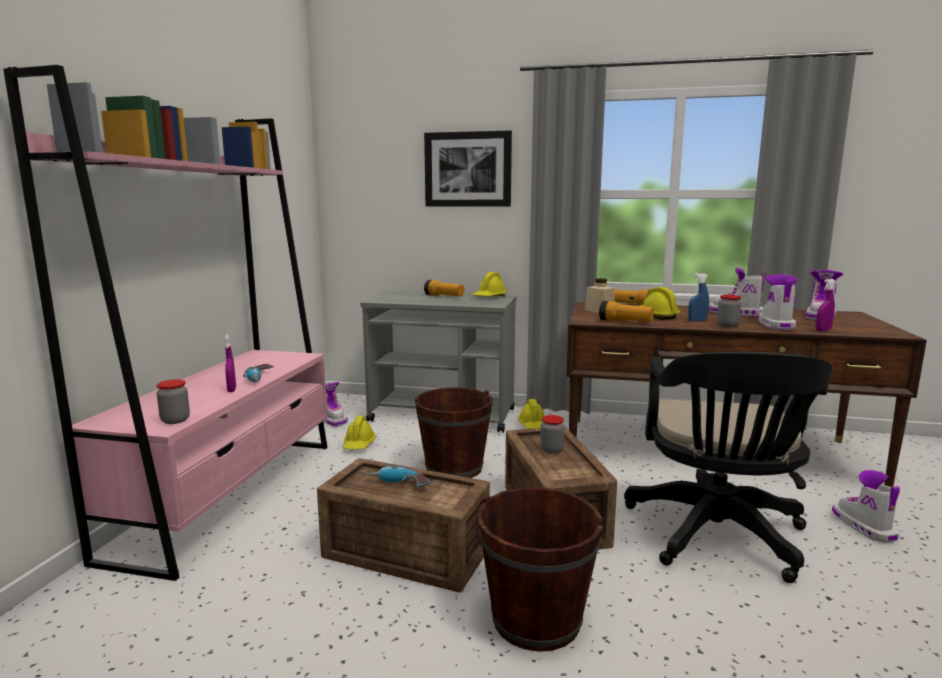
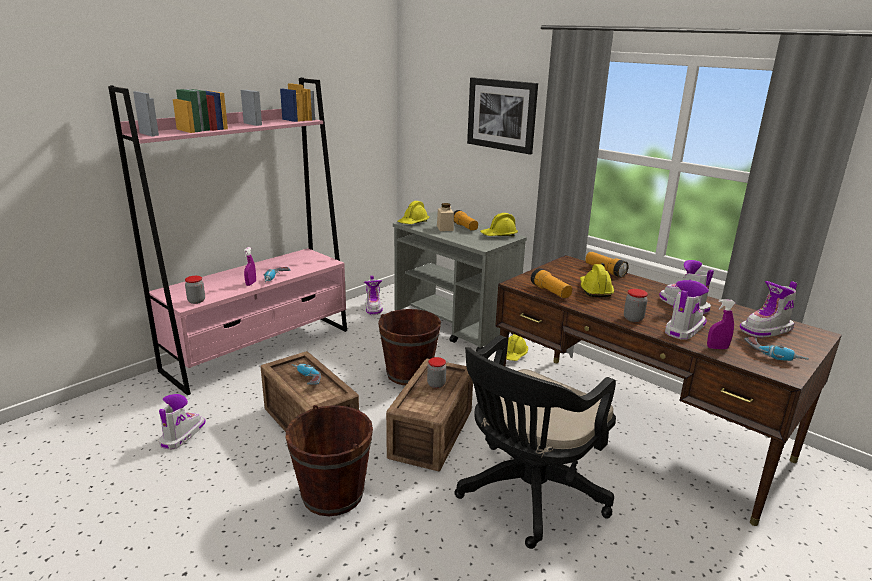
camera: 30 degrees right, 10 degrees up
(359, 444) = (369, 334): yellow hard hat -> yellow hard hat (413, 222)
(599, 311) = (559, 272): beige jar -> beige jar (445, 228)
(697, 321) = (619, 305): blue spray bottle -> none
(863, 327) = (773, 355): none -> power drill
(863, 526) = (670, 538): boot -> boot (182, 435)

